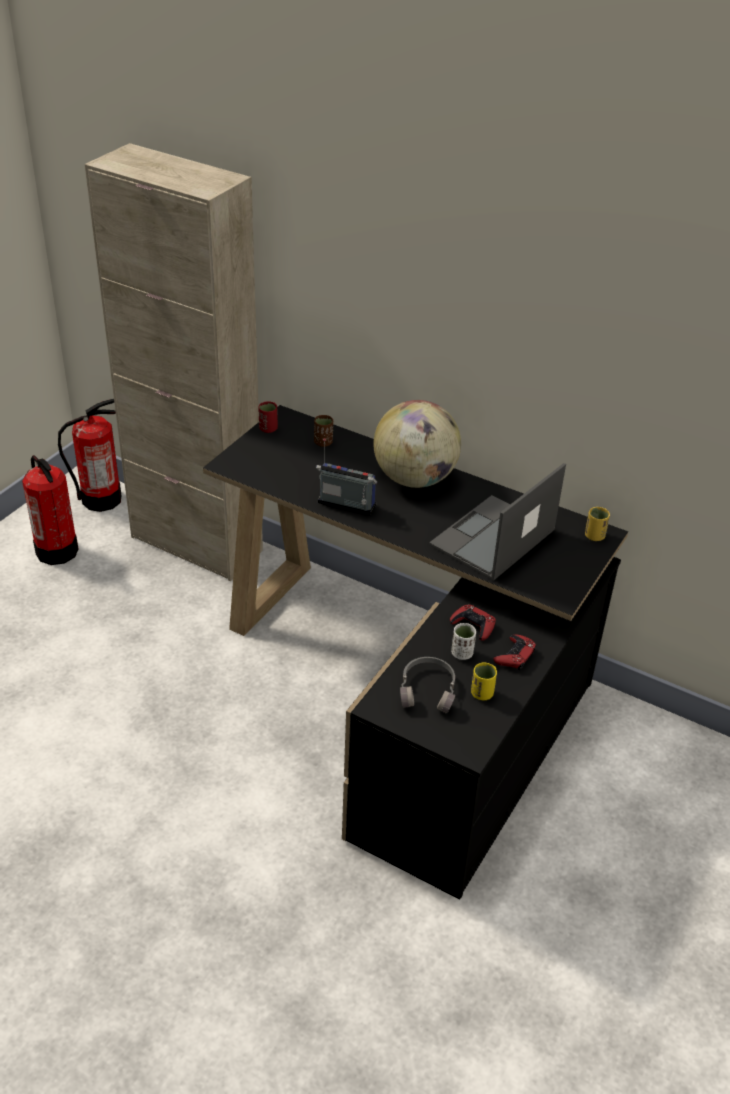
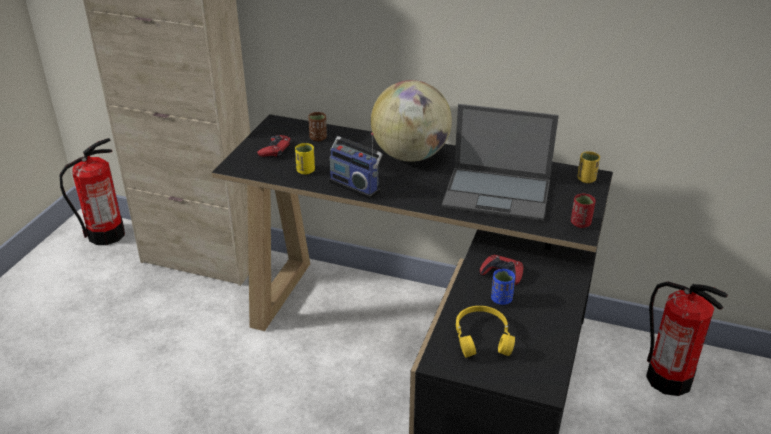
camera: 10 degrees left, 5 degrees down
(57, 551) = (72, 284): fire extinguisher -> fire extinguisher (668, 378)
(268, 429) = (264, 133): red cup -> red cup (580, 223)
(345, 506) = (356, 185): radio -> radio turned 150 degrees counterclockwise
(428, 690) = (483, 337): grey headphones -> yellow headphones
(462, 653) = (501, 299): white cup -> blue cup
(482, 693) = (534, 332): yellow cup -> yellow cup (305, 170)
(492, 539) = (498, 194): laptop -> laptop turned 105 degrees counterclockwise
(515, 656) = (550, 293): red game controller -> red game controller (275, 150)

